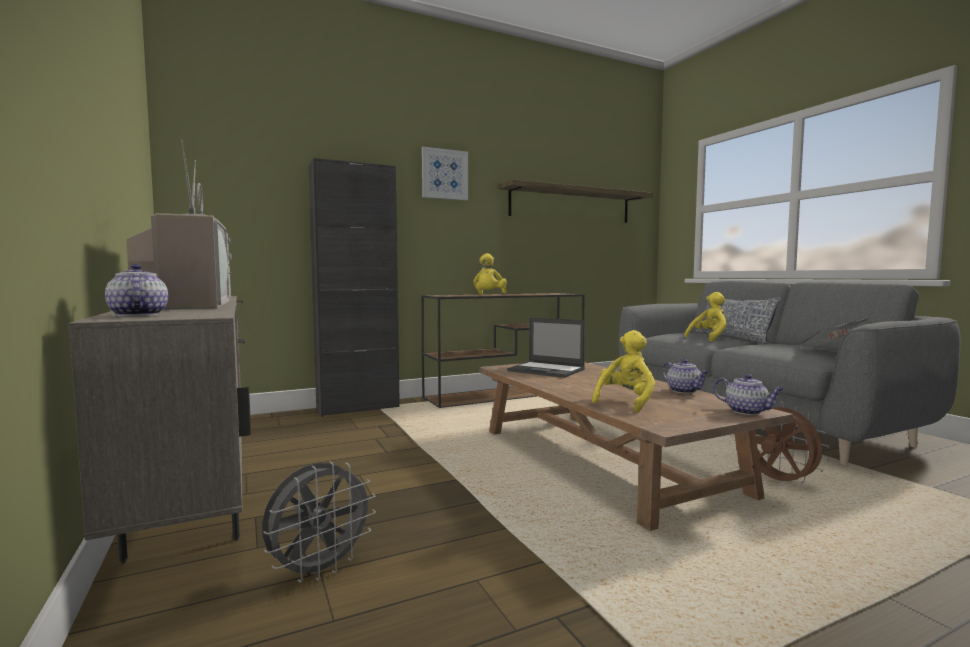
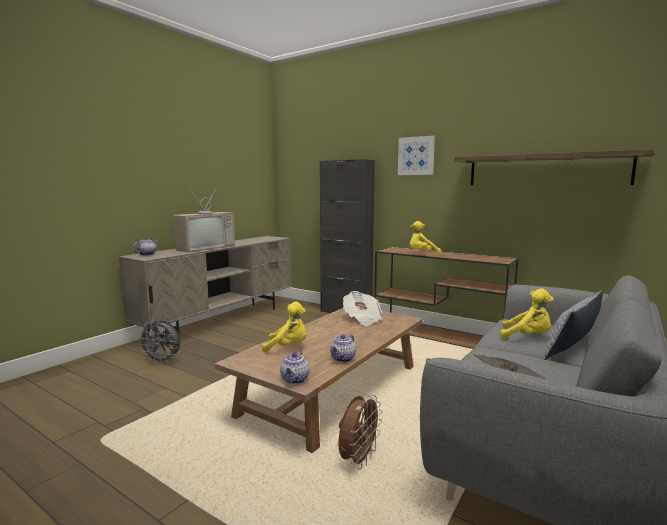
camera: 60 degrees right, 5 degrees up
(547, 370) = (362, 319): laptop -> newspaper

